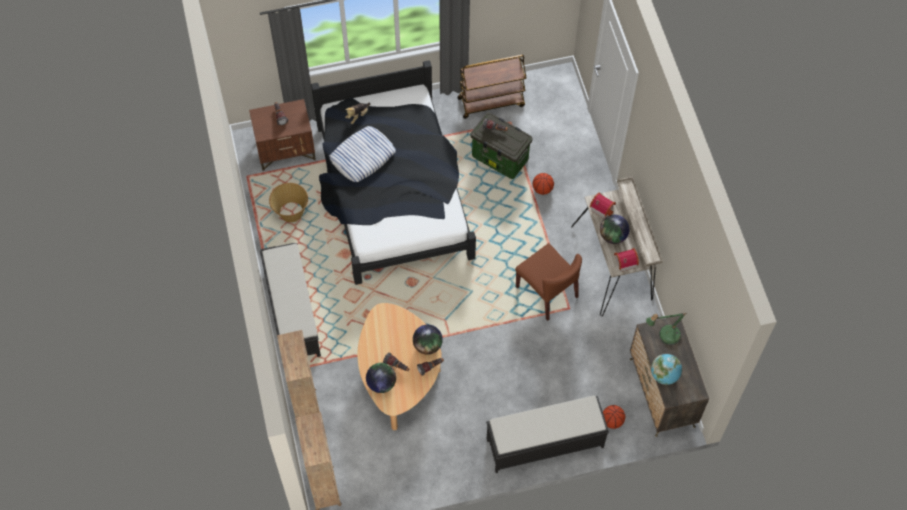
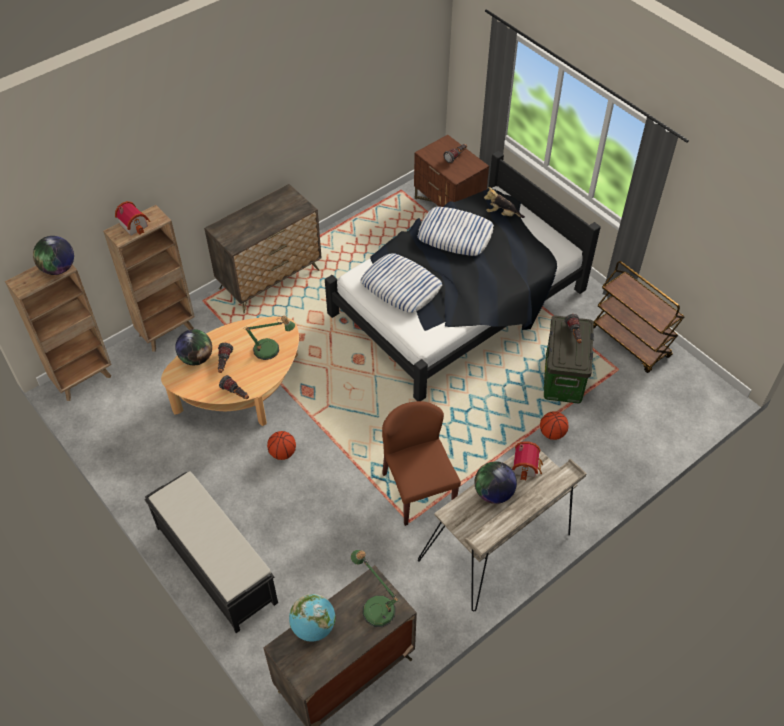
camera: 65 degrees right, 10 degrees down
(291, 213) = (381, 235): basket -> none
(292, 312) = (270, 279): black bench -> dresser
(394, 215) = (401, 287): none -> pillow
(401, 329) = (271, 351): none -> table lamp
(427, 345) = (262, 380): globe -> globe (58, 269)
(547, 292) = (418, 490): brown chair -> brown chair turned 135 degrees clockwise
(612, 421) = (278, 629): basketball -> basketball (283, 453)
(624, 262) = (463, 519): toy house -> toy house (135, 224)

